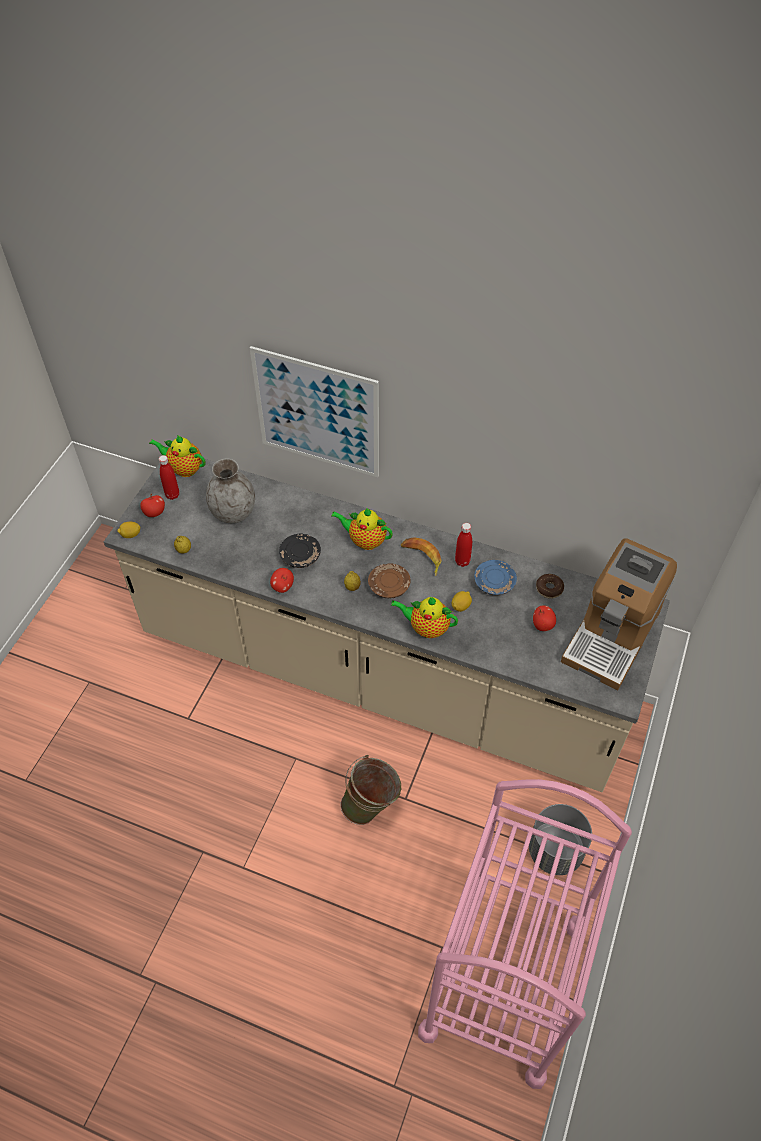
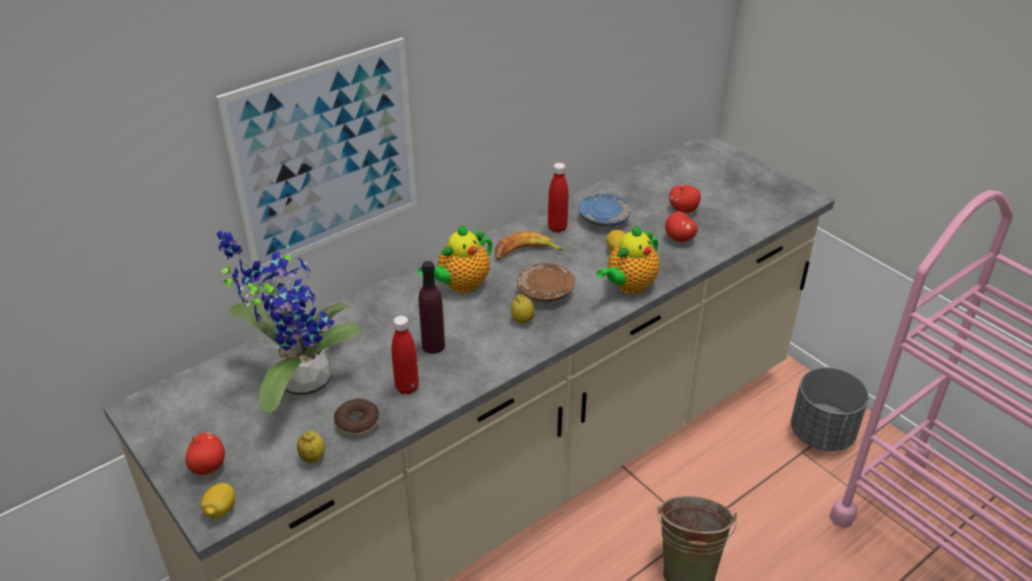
camera: 60 degrees left, 15 degrees down
(172, 495) = (196, 434): red bottle -> red bottle (407, 387)
(183, 468) = (161, 404): teapot -> none
(233, 512) = (298, 381): grey vase -> potted plant
(282, 586) = (469, 380): apple -> apple (679, 239)
(300, 555) = (433, 346): black plate -> purple bottle
(549, 589) = (640, 189): donut -> donut (357, 422)
(612, 635) = (726, 176): coffee machine -> none

